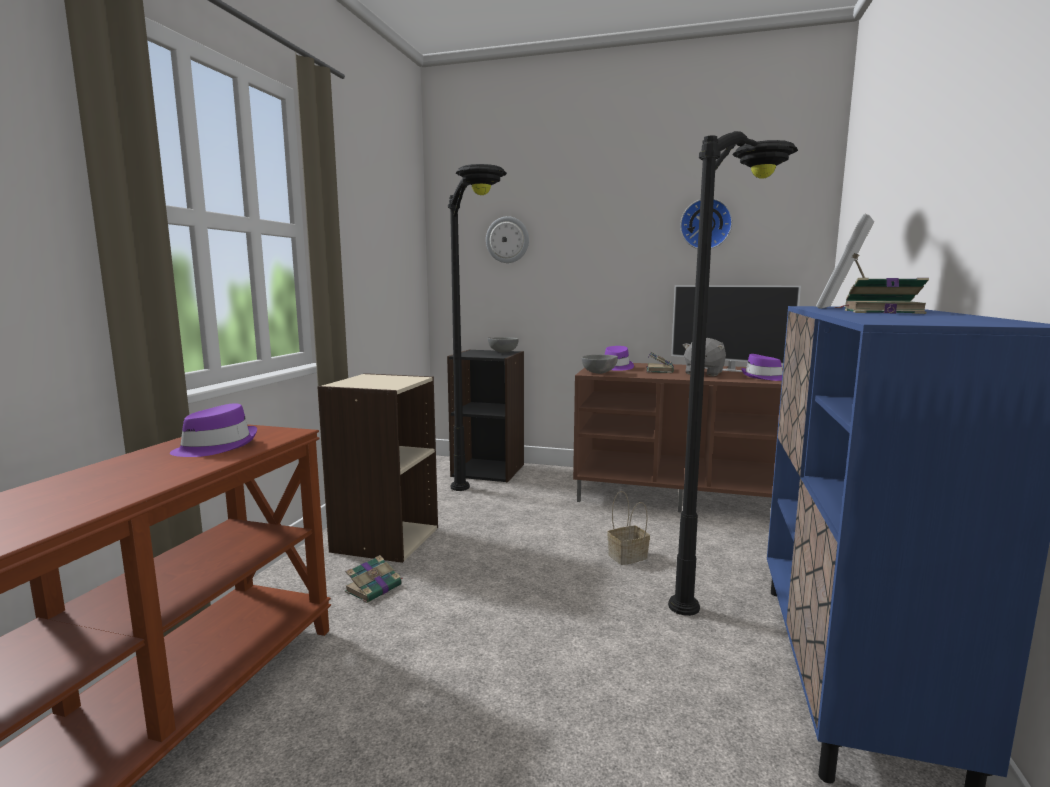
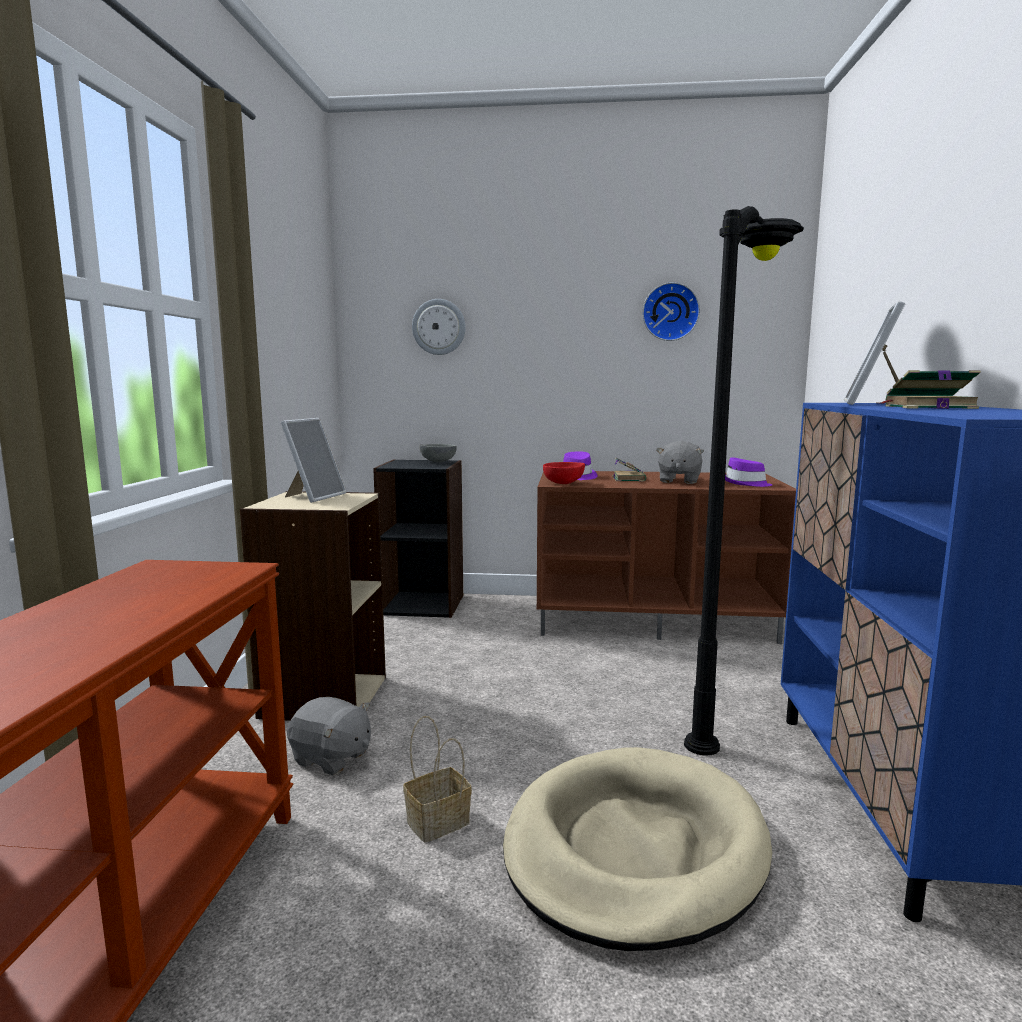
camera: 10 degrees left, 0 degrees up
(216, 446) = (157, 590): purple hat -> none
(374, 588) = (331, 758): book -> grey plush toy
(380, 378) = (313, 497): none -> picture frame
(477, 509) = (426, 652): black floor lamp -> none
(592, 688) = (634, 849): none -> beige dog bed
(599, 373) = (564, 483): grey bowl -> red bowl
(627, 557) = (619, 695): basket -> basket (436, 823)
(729, 370) = (703, 476): television -> none

